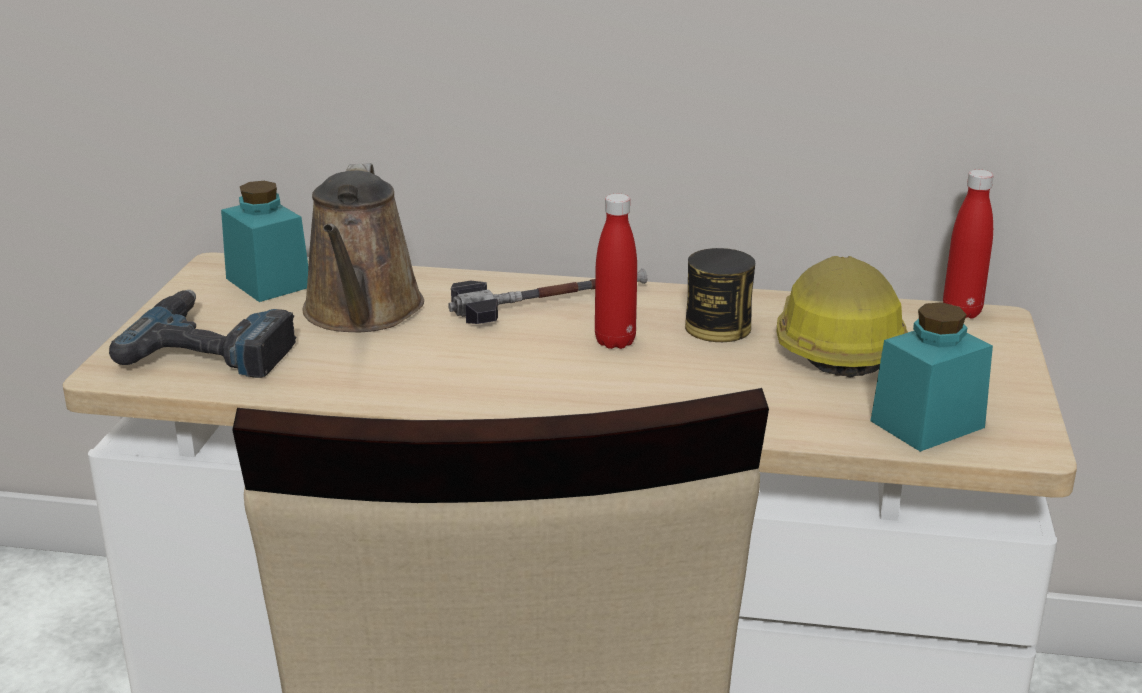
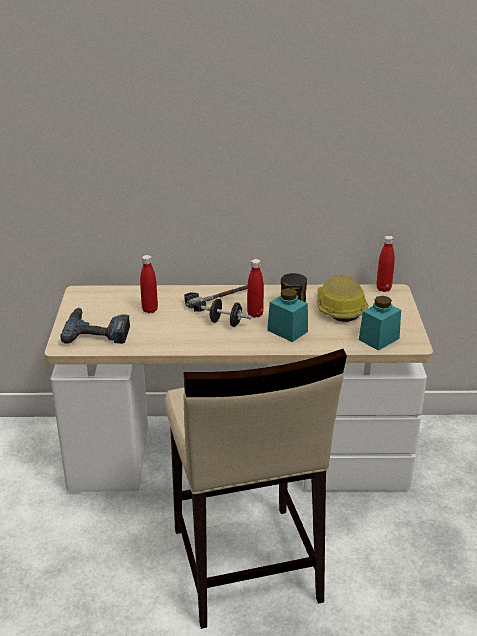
camera: 10 degrees left, 5 degrees up
(268, 283) = (104, 299): turquoise jar -> turquoise jar (287, 331)
(362, 313) = (150, 310): brown watering can -> red bottle
(534, 354) = (225, 323): none -> black dumbbell

